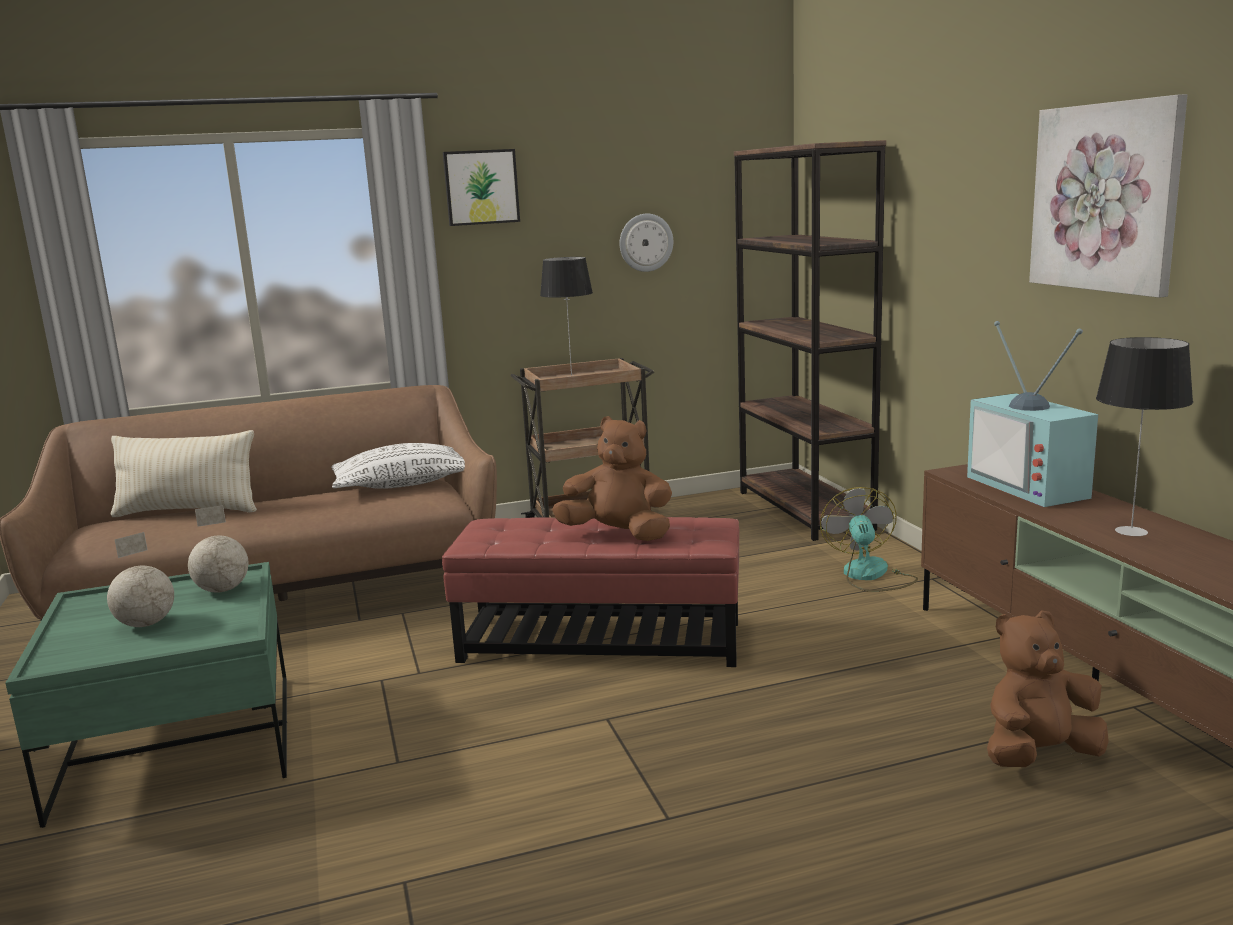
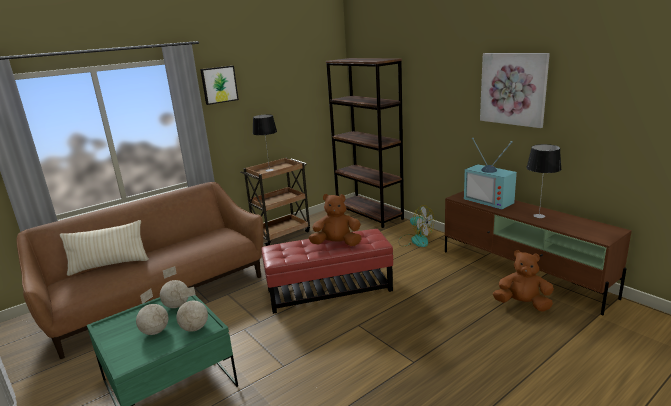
camera: 20 degrees left, 5 degrees up
(212, 631) = (195, 328): none -> globe
(404, 484) = (212, 233): white pillow -> none
(645, 242) = (291, 104): wall clock -> none
(869, 576) = (415, 240): fan -> fan turned 150 degrees clockwise
(1038, 755) = (522, 304): brown plush toy -> brown plush toy turned 60 degrees clockwise

